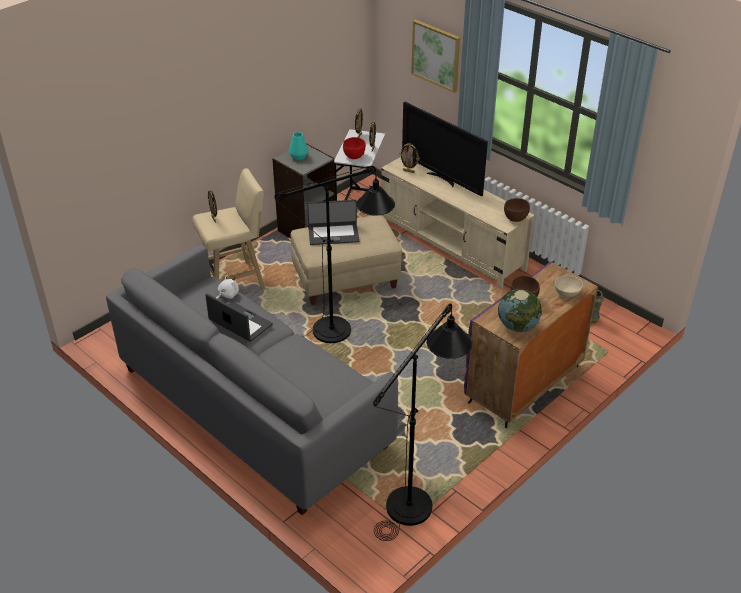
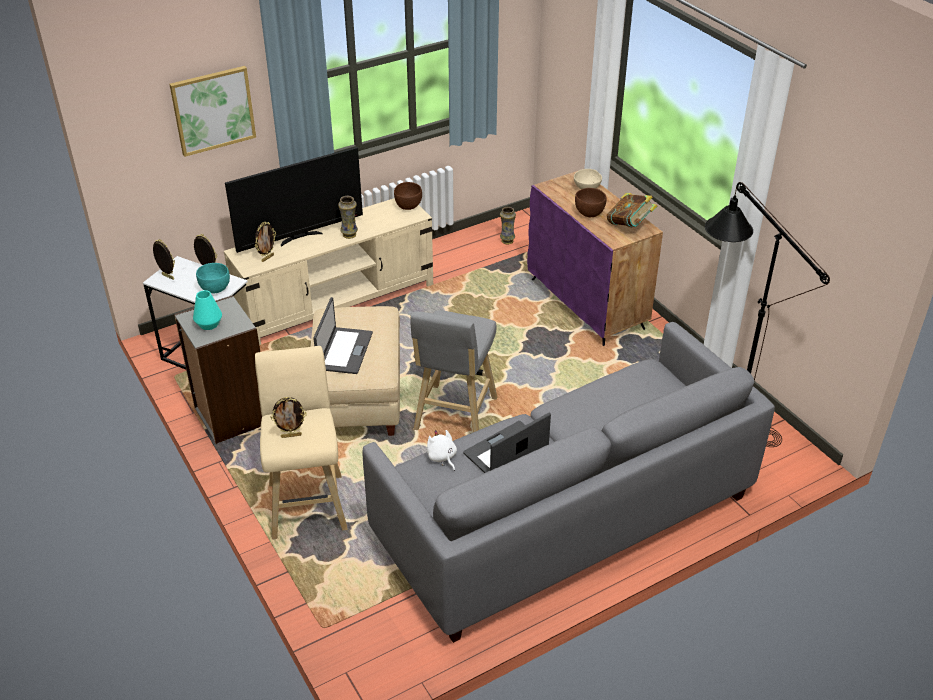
camera: 75 degrees left, 0 degrees up
(343, 331) = (454, 416): black floor lamp -> grey stool
(354, 156) = (215, 289): red bowl -> turquoise bowl
(458, 199) = (349, 235): none -> vase
(518, 326) = (629, 225): globe -> book

